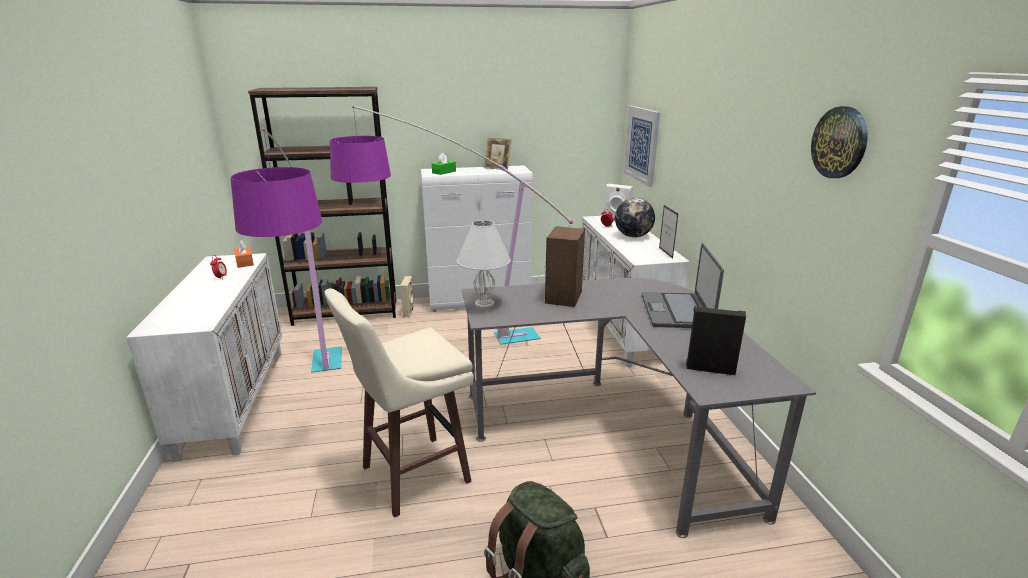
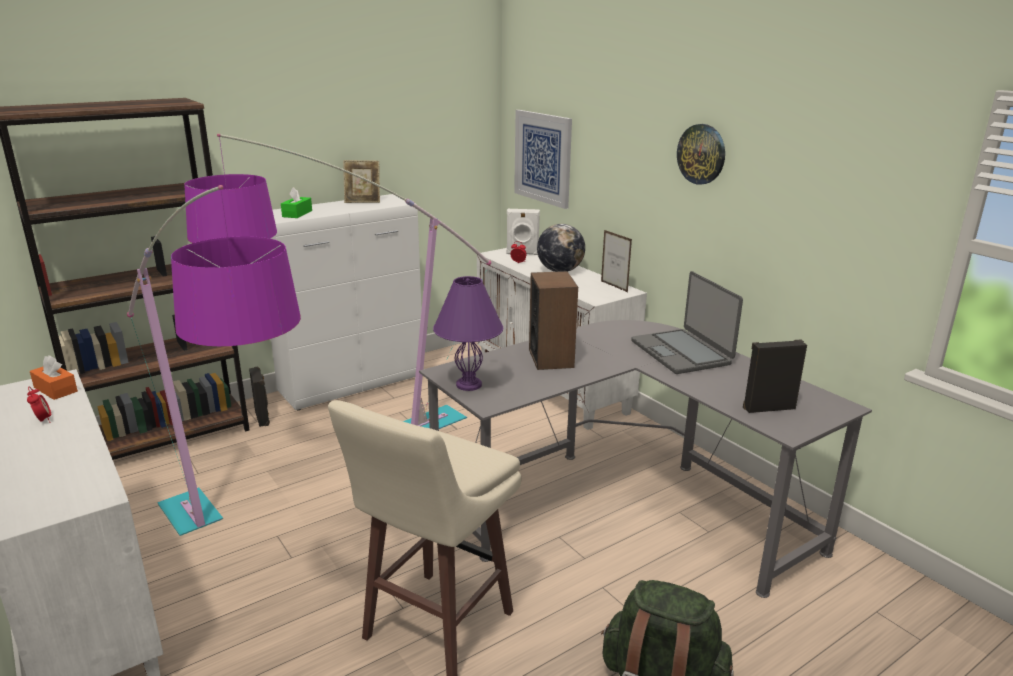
camera: 25 degrees left, 0 degrees up
(409, 311) = (263, 418): beige speaker -> black speaker
(485, 304) = (469, 384): white table lamp -> purple table lamp
(839, 142) = (851, 154): wall clock -> wall clock (701, 154)

